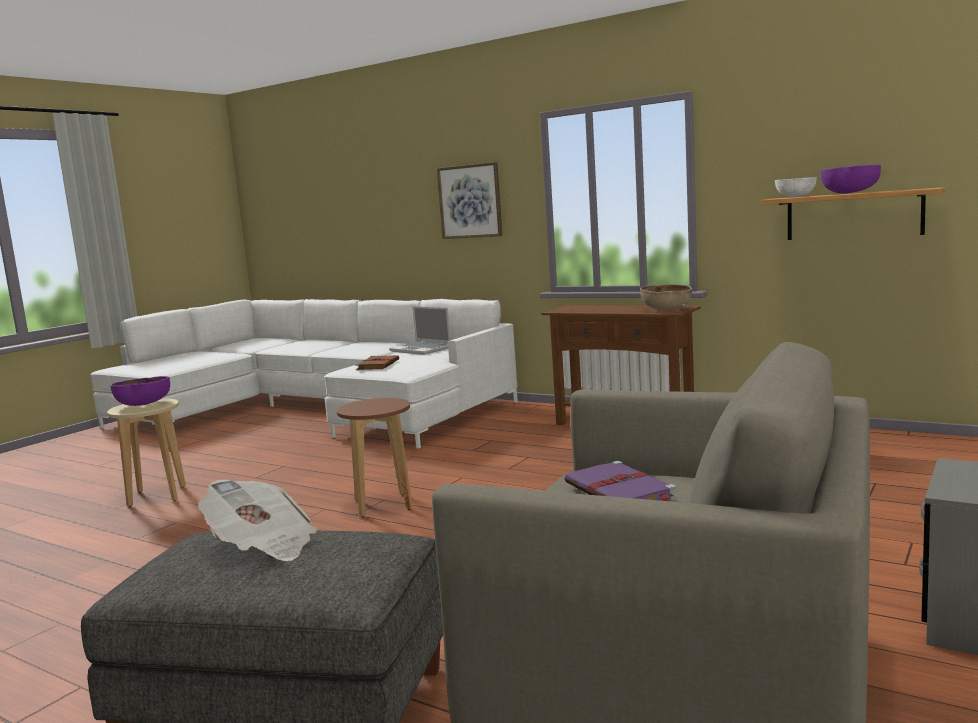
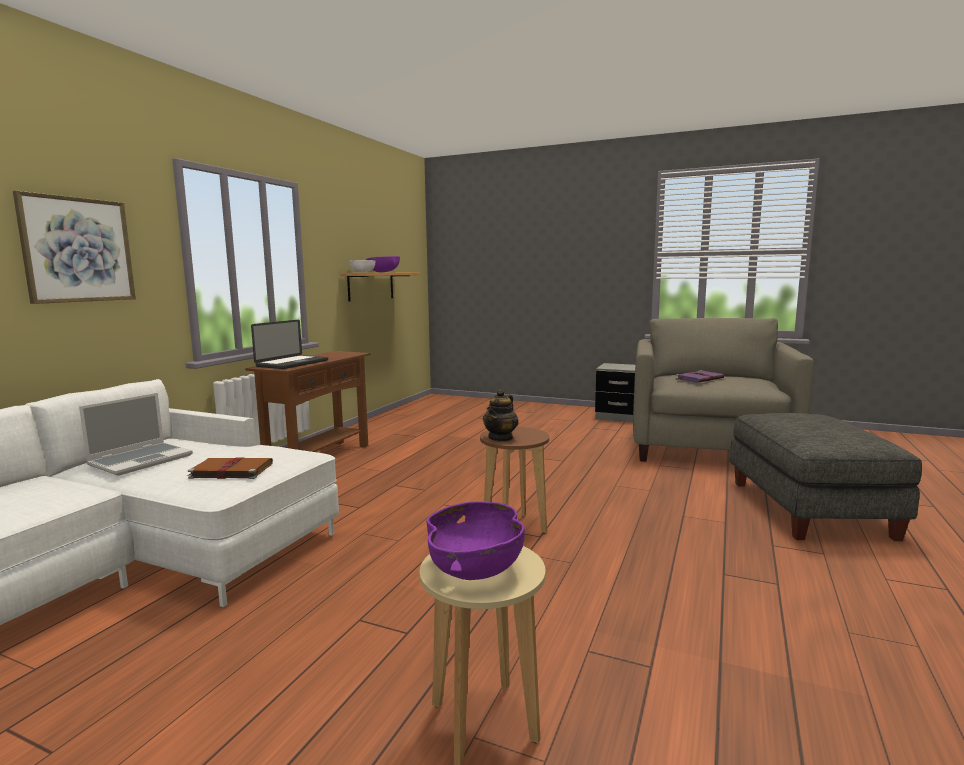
camera: 100 degrees left, 0 degrees up
(263, 546) = (810, 427): newspaper -> none
(367, 402) = (501, 438): none -> teapot
(588, 308) = (292, 363): none -> laptop
(666, 310) = (344, 354): brown bowl -> none

